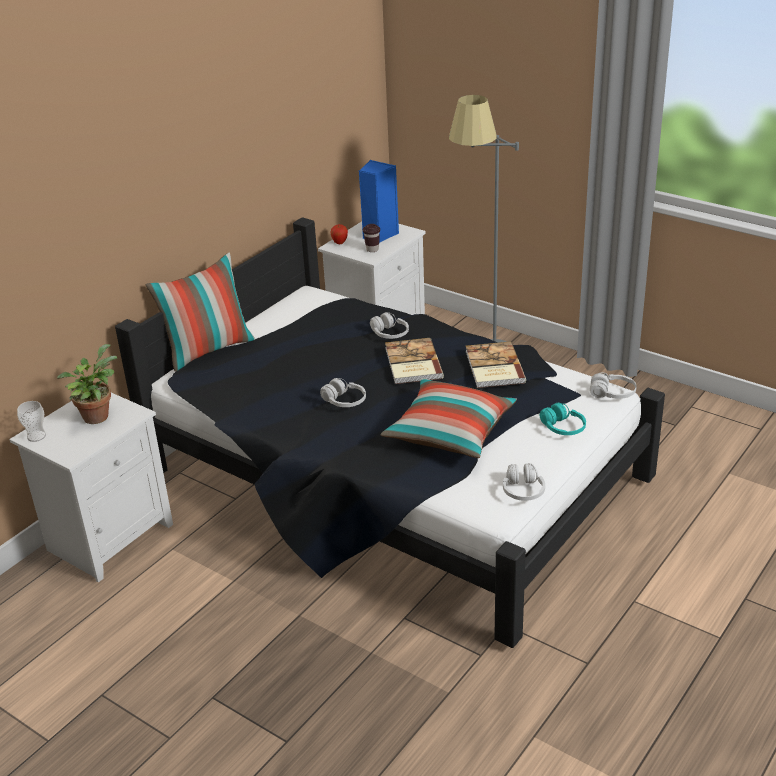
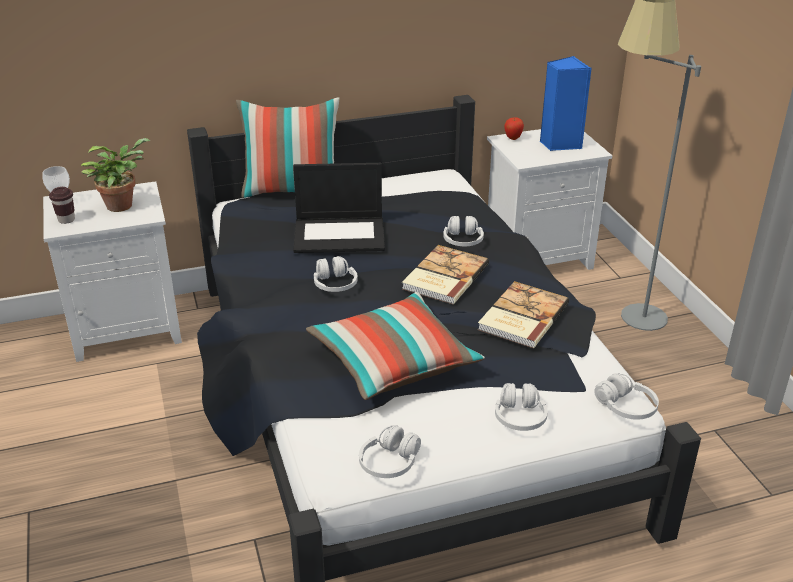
camera: 35 degrees right, 0 degrees up
(297, 366) = (340, 234): none -> laptop
(372, 249) = (535, 154): brown cup -> brown cup (66, 220)
(562, 428) = (519, 417): turquoise headphones -> white headphones

